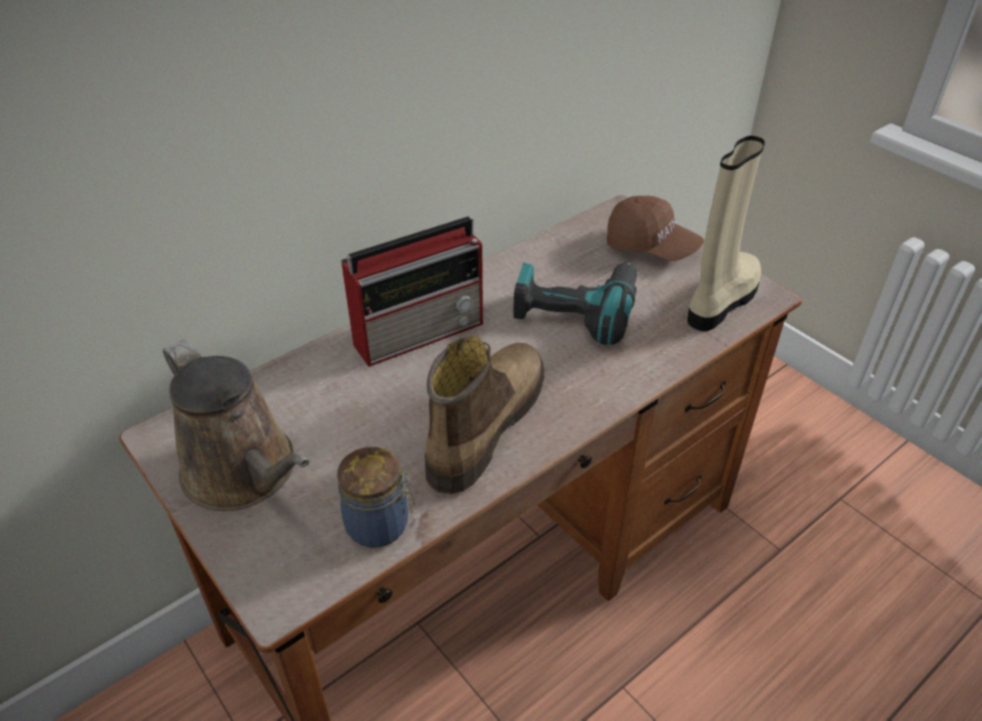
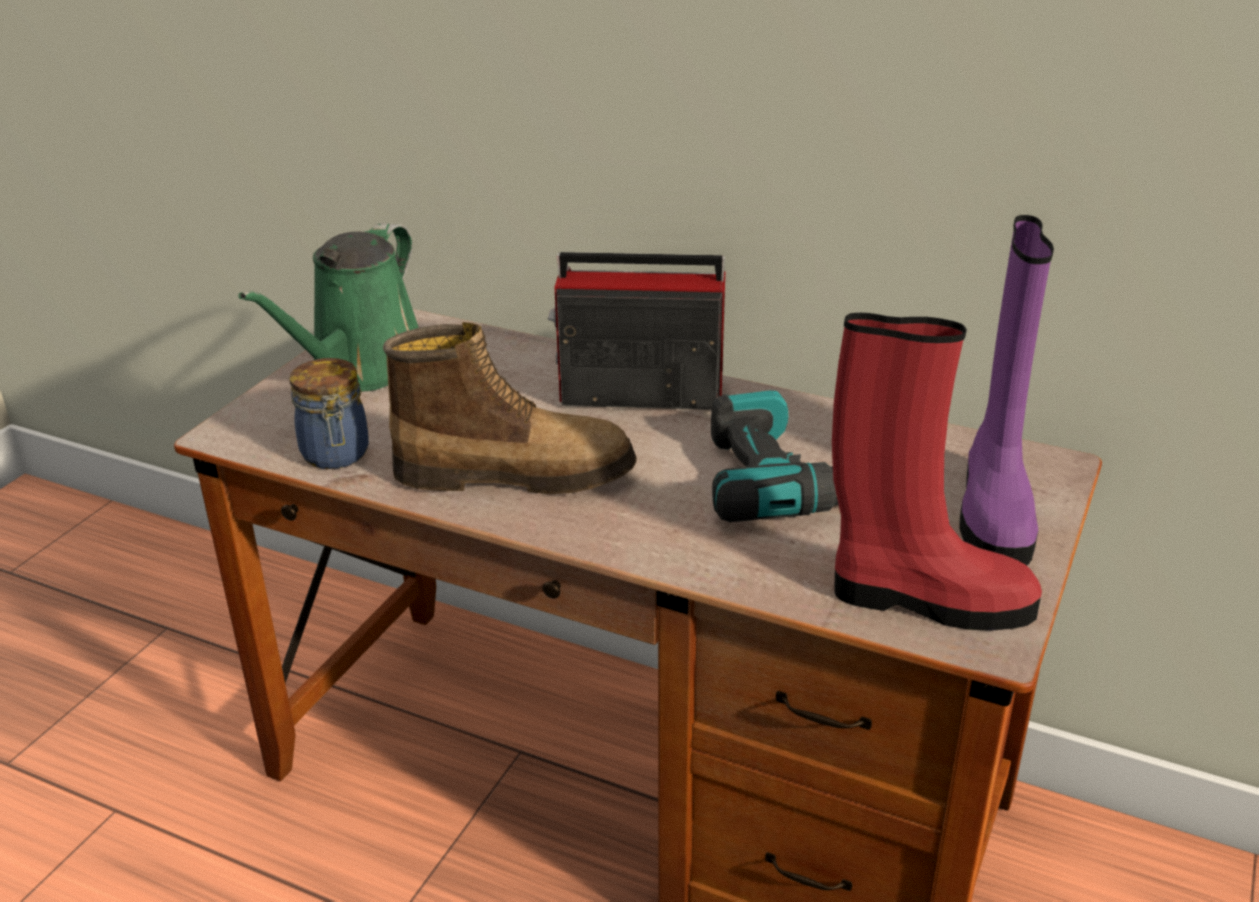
camera: 65 degrees right, 10 degrees down
(245, 473) = (363, 369): brown watering can -> green watering can
(421, 332) = (637, 394): radio -> radio turned 150 degrees clockwise
(651, 247) = (993, 510): brown cap -> purple boot
(720, 301) = (926, 599): beige boot -> red boot

